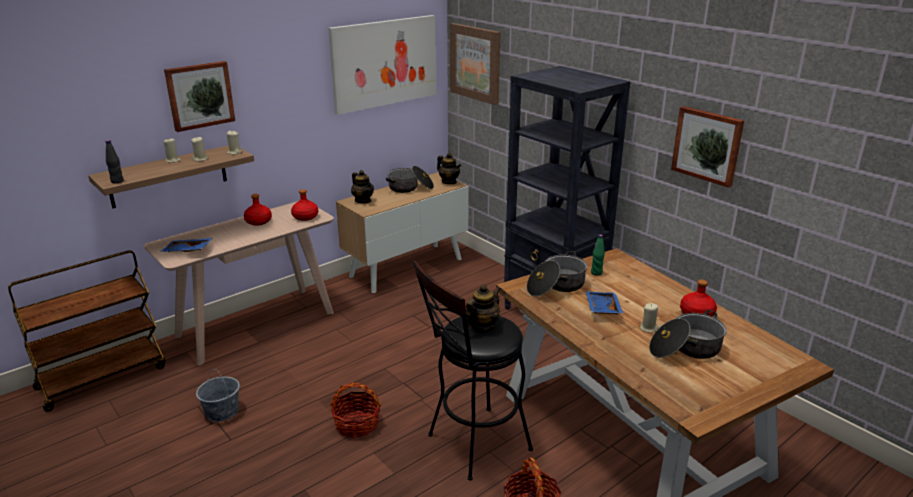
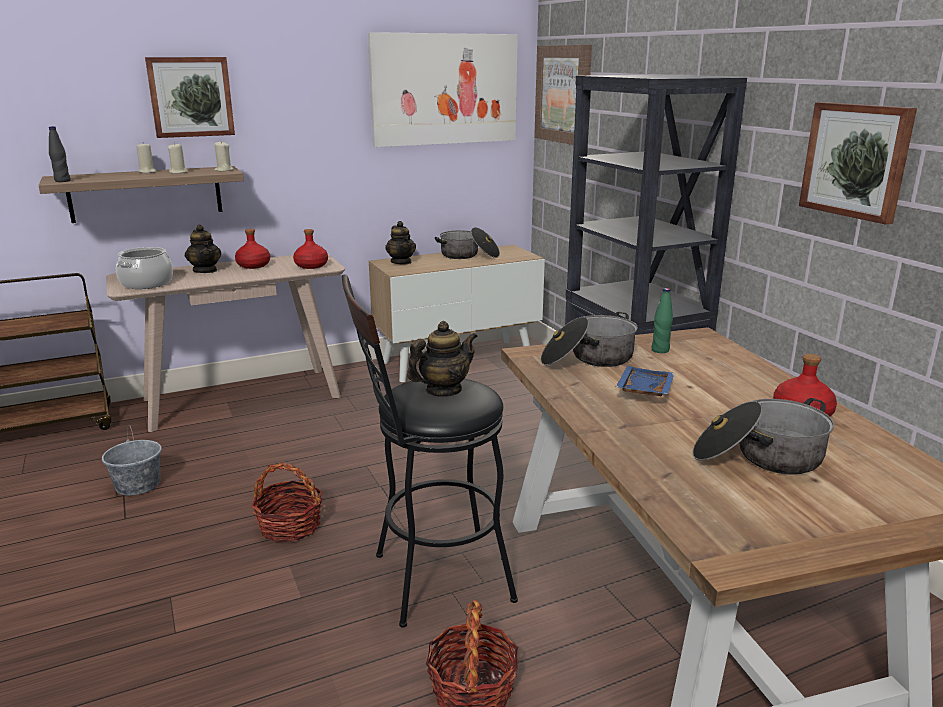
camera: 15 degrees right, 5 degrees down
(187, 251) = (147, 283): blue tray -> cooking pot
(449, 182) = (521, 253): teapot -> teapot (205, 270)
(648, 328) = (707, 423): beige candle -> none

